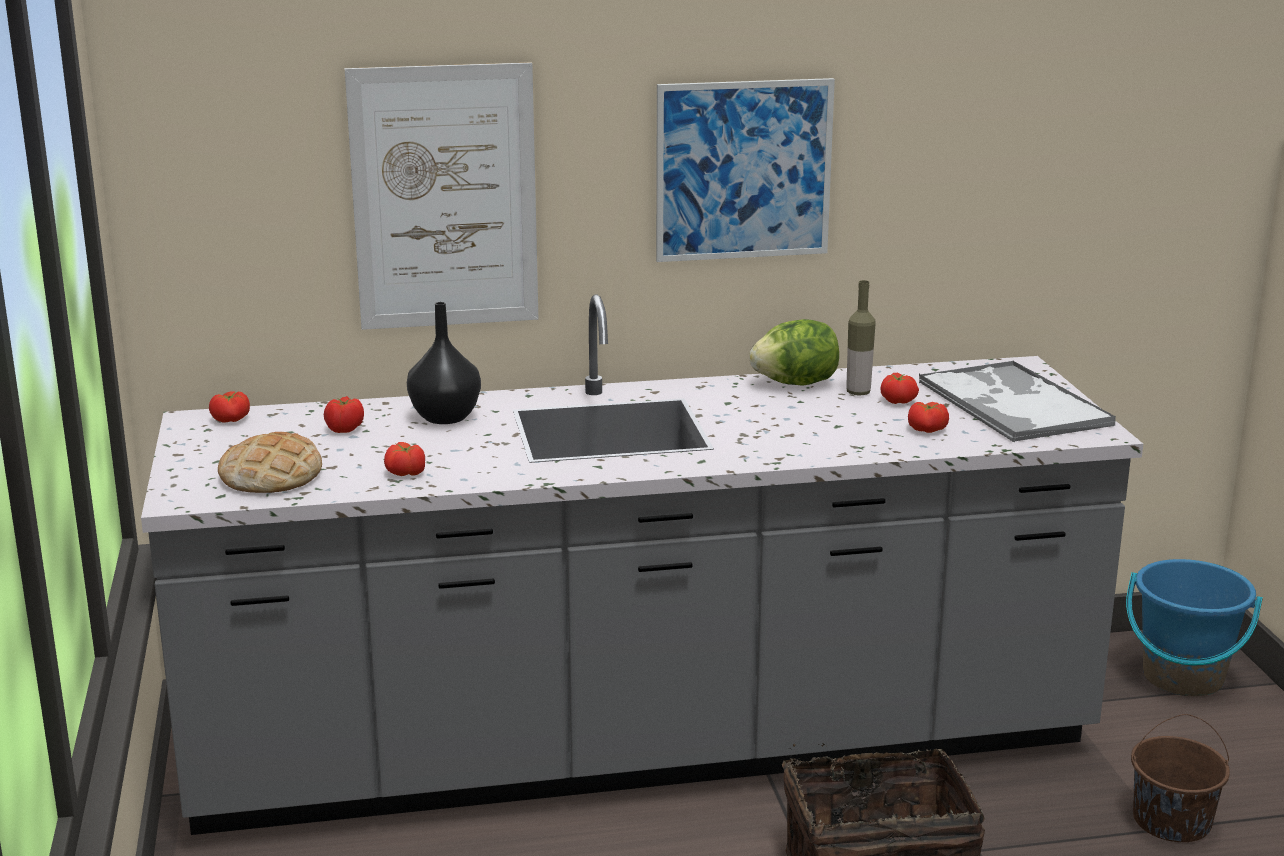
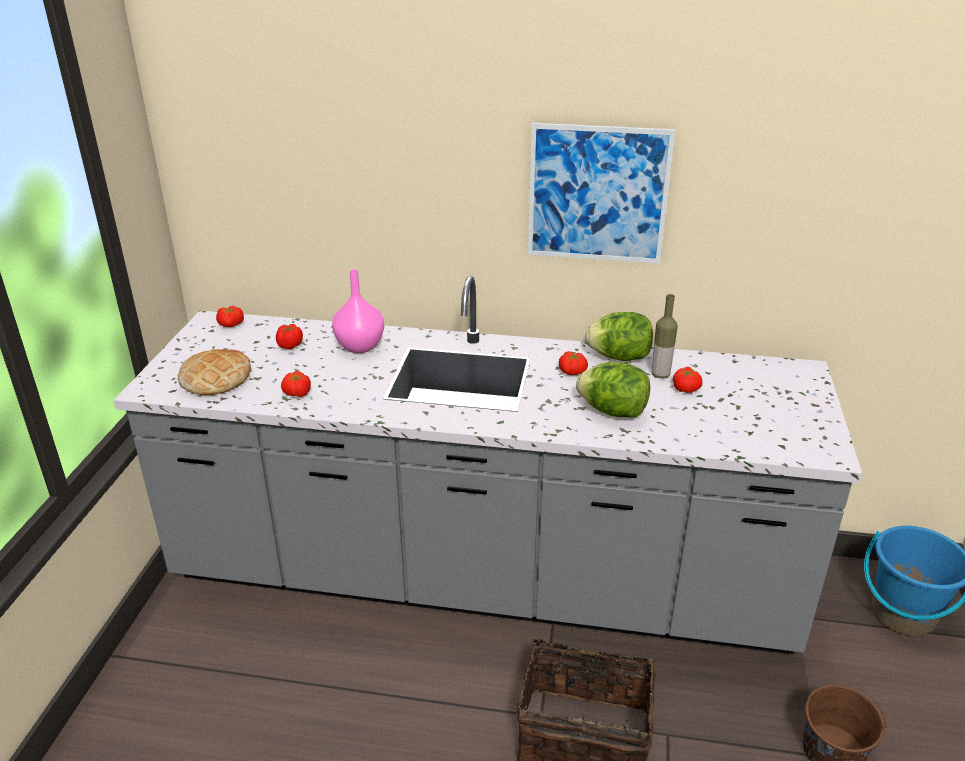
camera: 20 degrees right, 10 degrees up
(444, 198) = (376, 192): picture -> none
(445, 418) = (359, 347): black vase -> pink vase
(830, 432) = (613, 411): none -> lettuce
(927, 430) = (689, 423): tomato -> tomato (572, 372)
(1012, 403) = (775, 407): tray -> none

